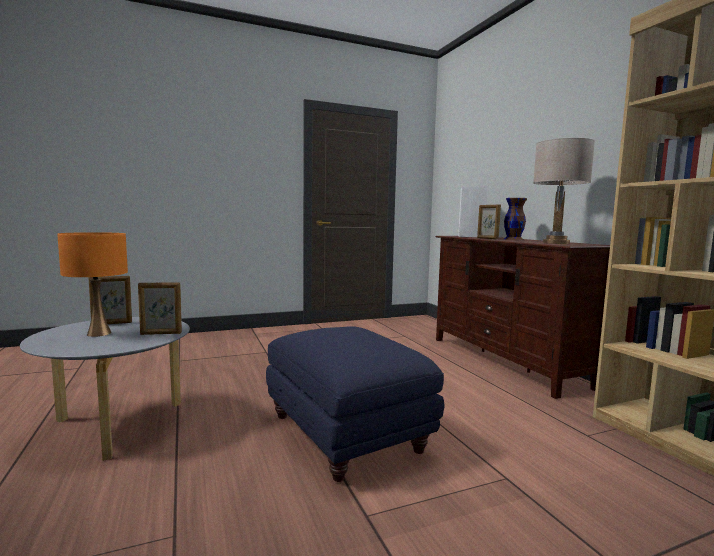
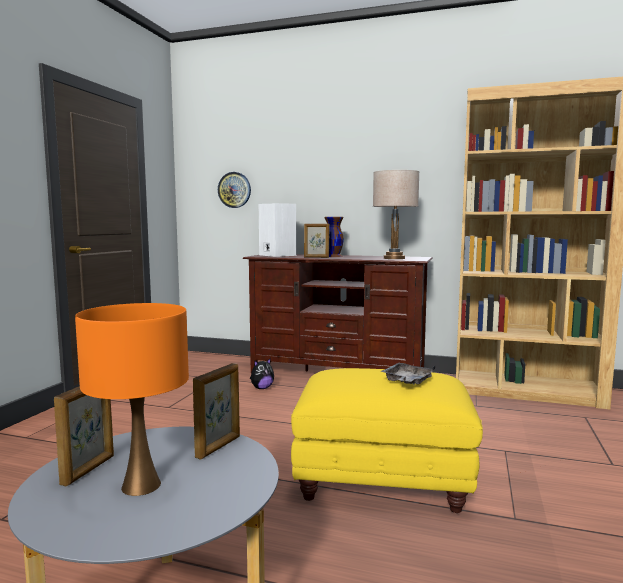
camera: 50 degrees left, 0 degrees up
(347, 435) = (384, 480): blue ottoman -> yellow ottoman
(352, 344) = (407, 381): none -> grey tray
(418, 351) = (262, 388): none -> plush toy
(465, 177) = (234, 190): none -> wall clock

